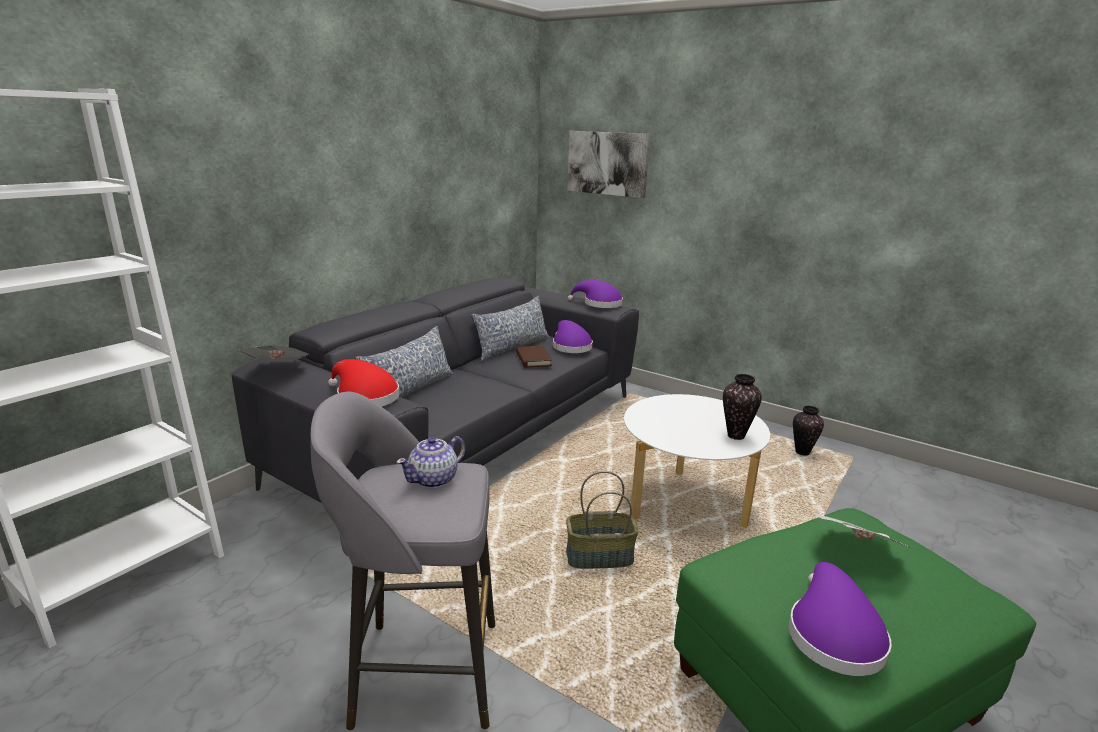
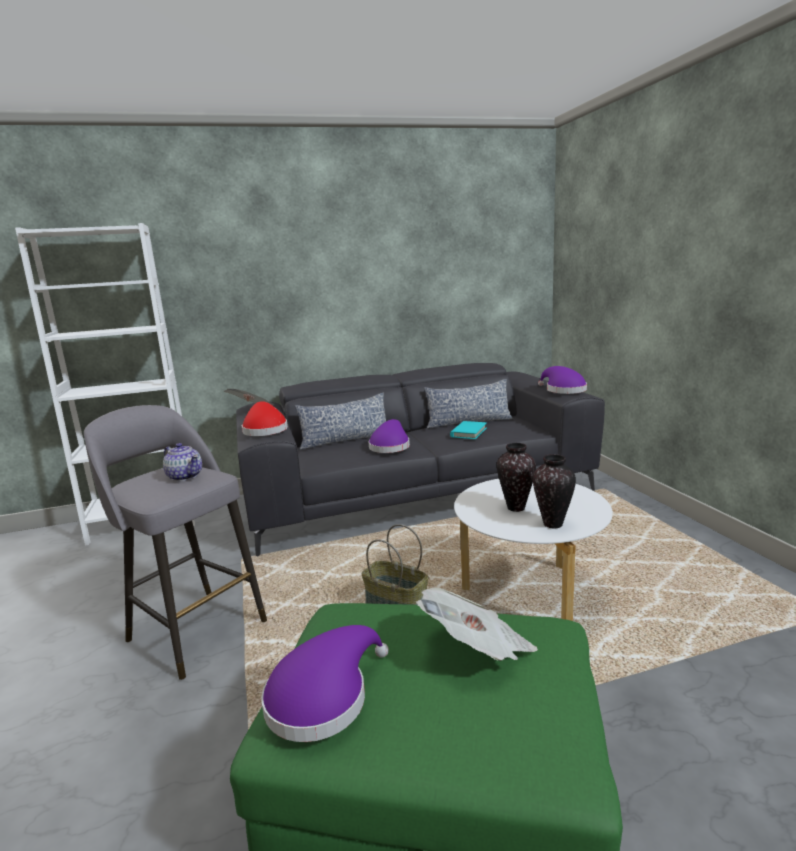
camera: 40 degrees right, 5 degrees down
(434, 479) = (185, 476): teapot -> teapot turned 135 degrees counterclockwise
(533, 359) = (468, 432): brown book -> turquoise book
(570, 346) = (518, 427): purple hat -> purple hat (390, 446)
(608, 163) = (600, 252): picture -> none
(802, 453) = (749, 590): vase -> vase (516, 508)

